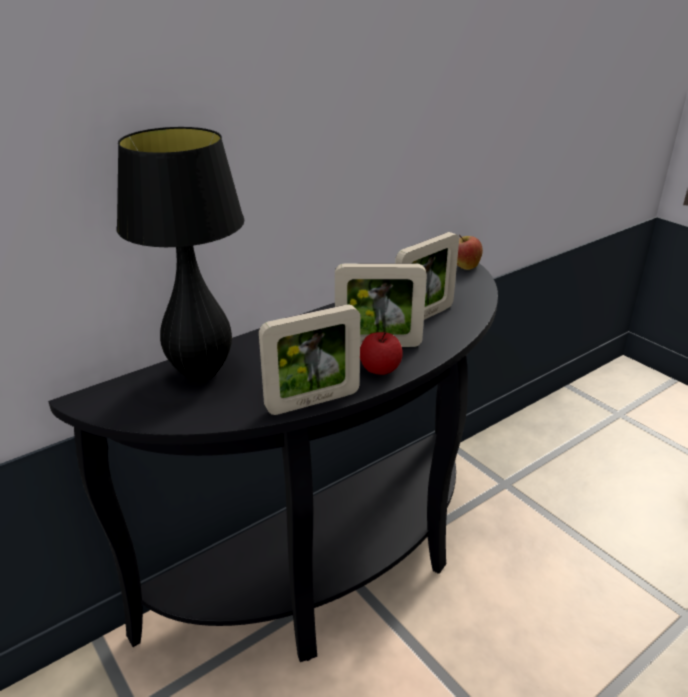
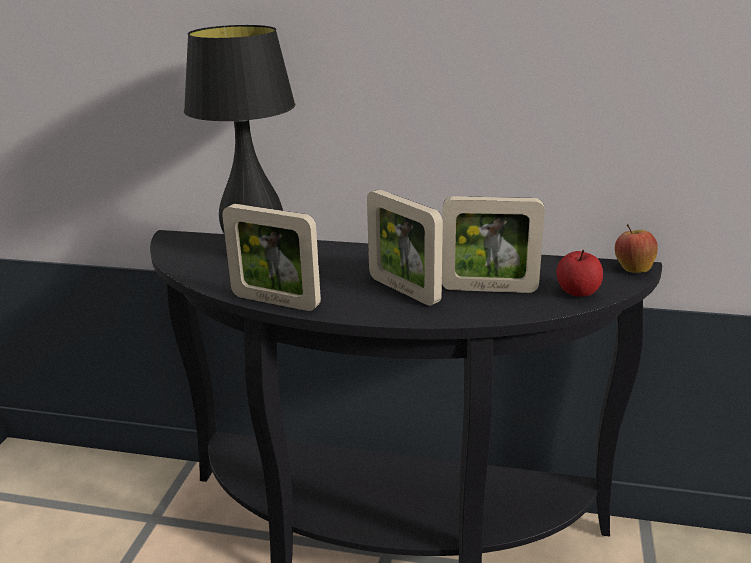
camera: 50 degrees right, 5 degrees down
(380, 369) = (364, 306): apple -> apple (577, 292)

